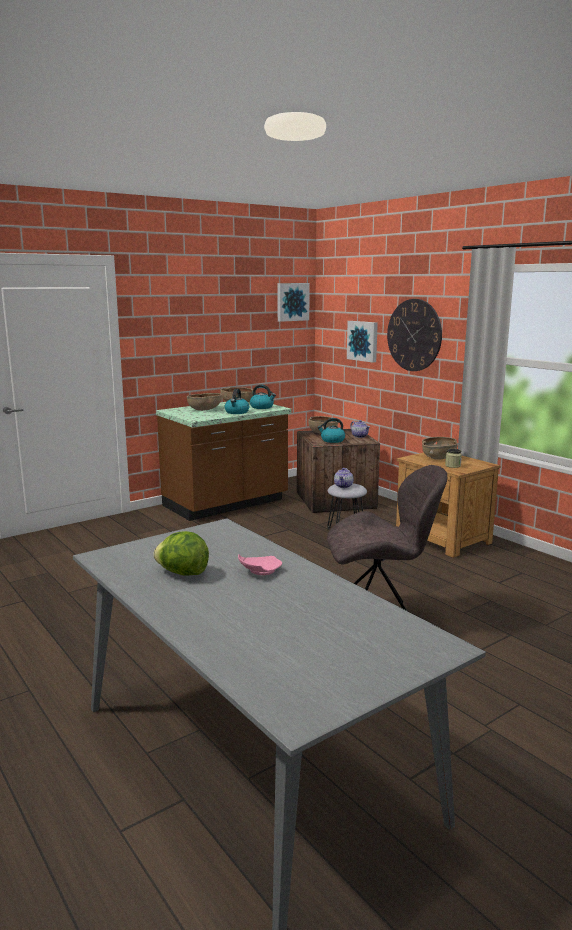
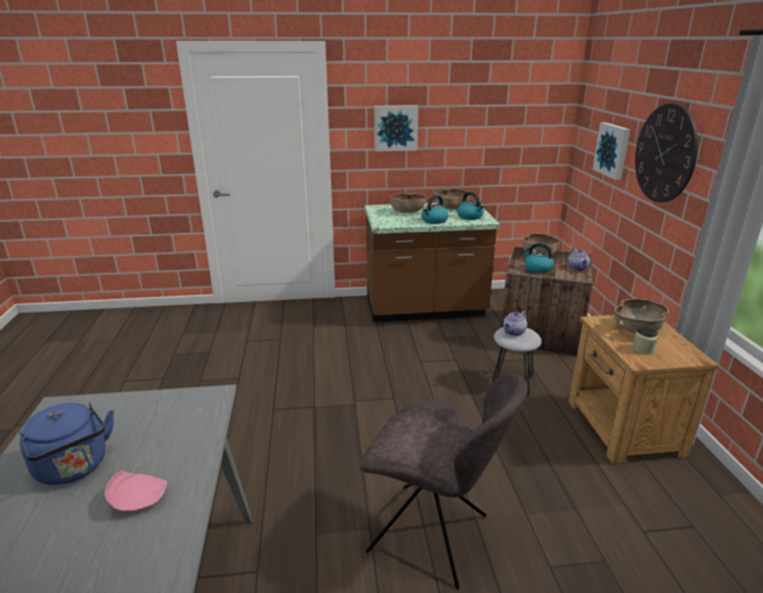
camera: 30 degrees right, 10 degrees up
(182, 573) = (74, 468): lettuce -> blue kettle
(292, 302) = (544, 93): picture -> picture (395, 128)

